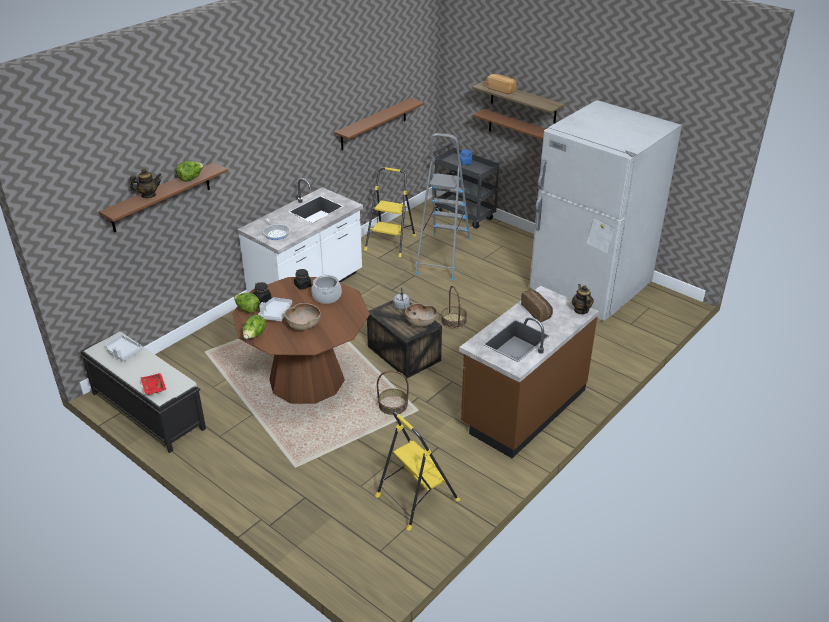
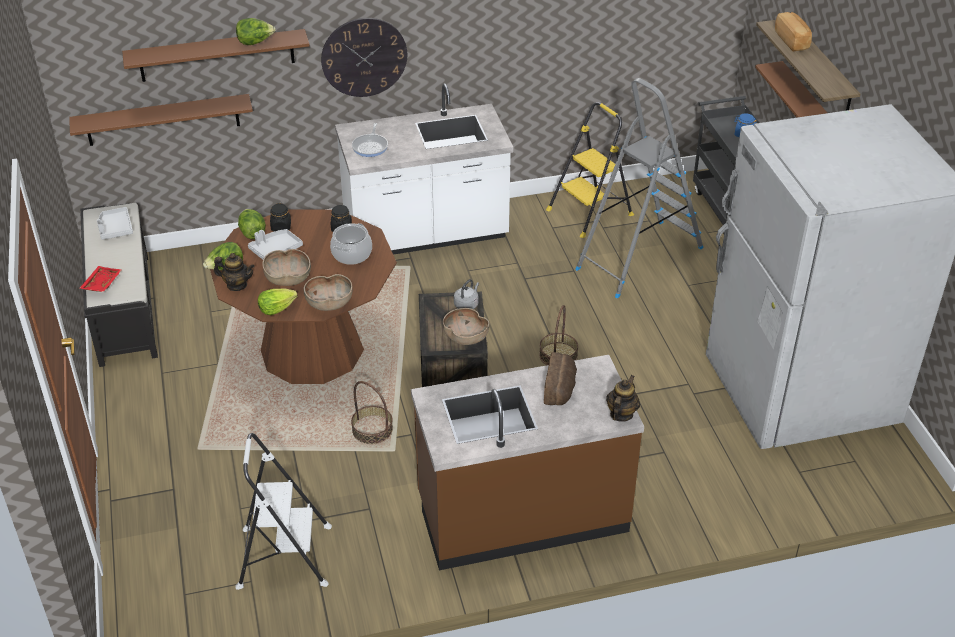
camera: 35 degrees right, 5 degrees up
(148, 195) = (189, 48): teapot -> teapot (237, 285)
(249, 174) = (364, 57): none -> wall clock
(316, 344) = (276, 309): none -> lettuce
(346, 328) = (329, 304): none -> brown bowl
(374, 124) = (603, 36): brown shelf -> brown shelf (163, 120)
(415, 498) = (281, 555): yellow step ladder -> white step ladder

